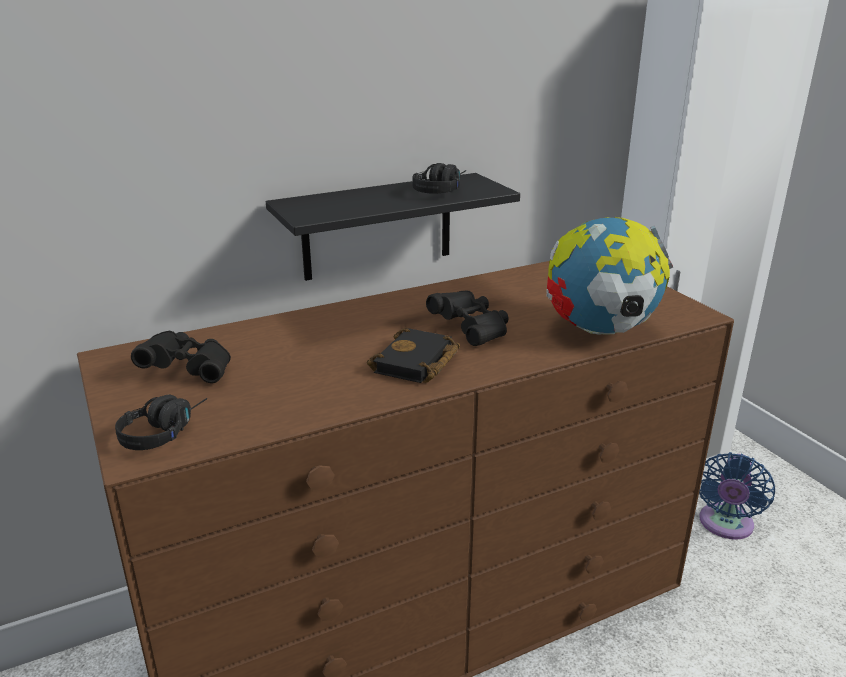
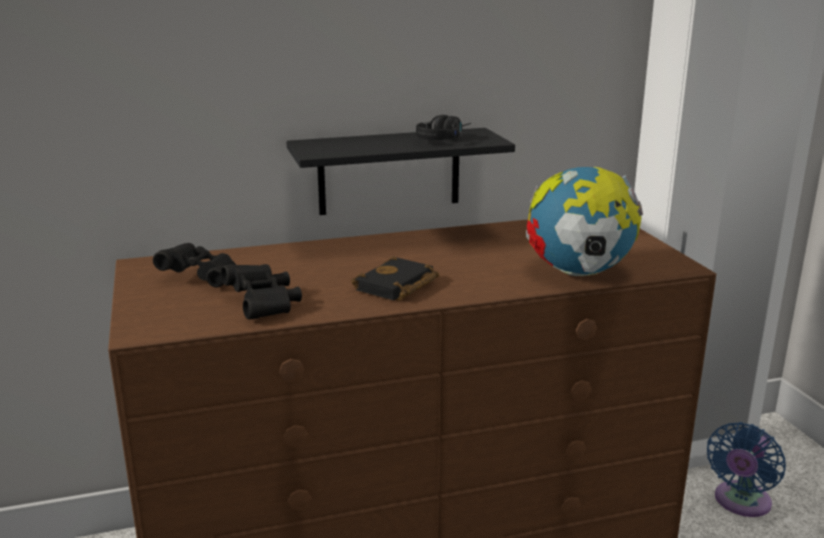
camera: 10 degrees right, 5 degrees down
(165, 431) = (167, 318): black headphones -> none
(471, 330) = (458, 265): black binoculars -> black binoculars (264, 305)

